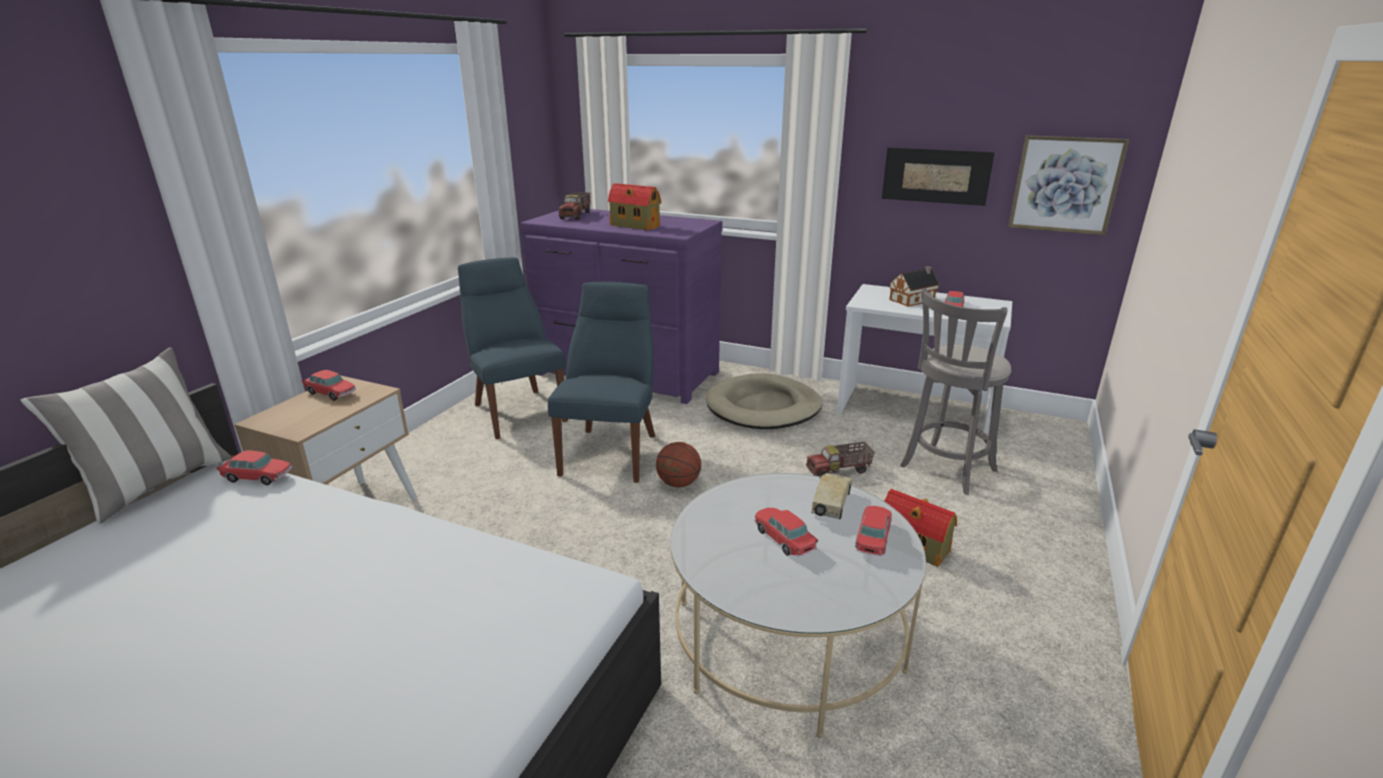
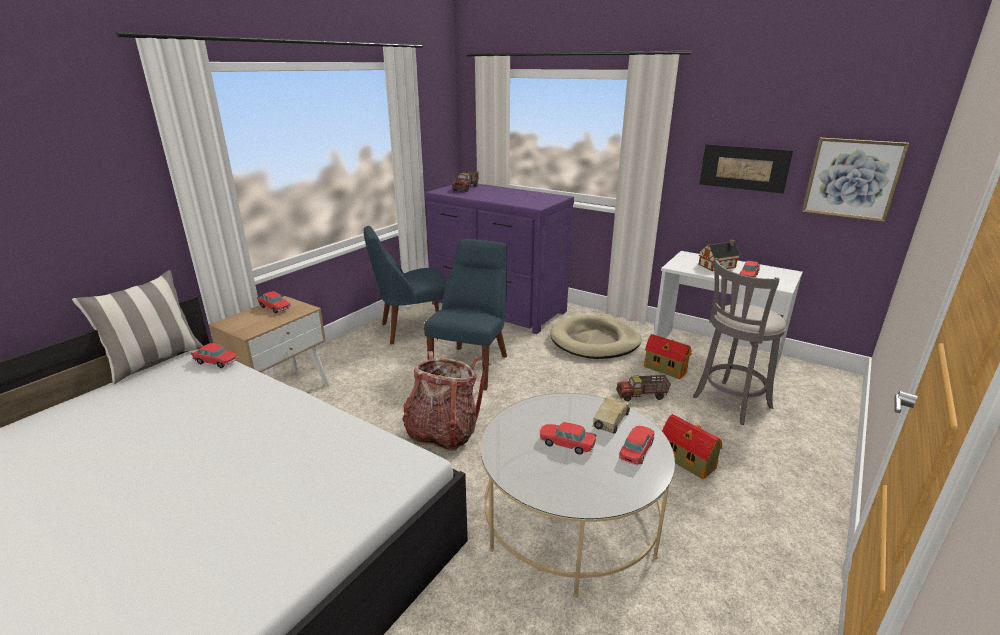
camera: 10 degrees right, 0 degrees up
(517, 411) = (412, 329): blue chair -> blue chair turned 90 degrees counterclockwise
(593, 544) = (443, 432): none -> backpack
(634, 225) = (505, 198): toy house -> toy house (664, 369)
(678, 483) = (515, 394): basketball -> none
(783, 539) = (566, 444): toy car -> toy car turned 45 degrees counterclockwise

